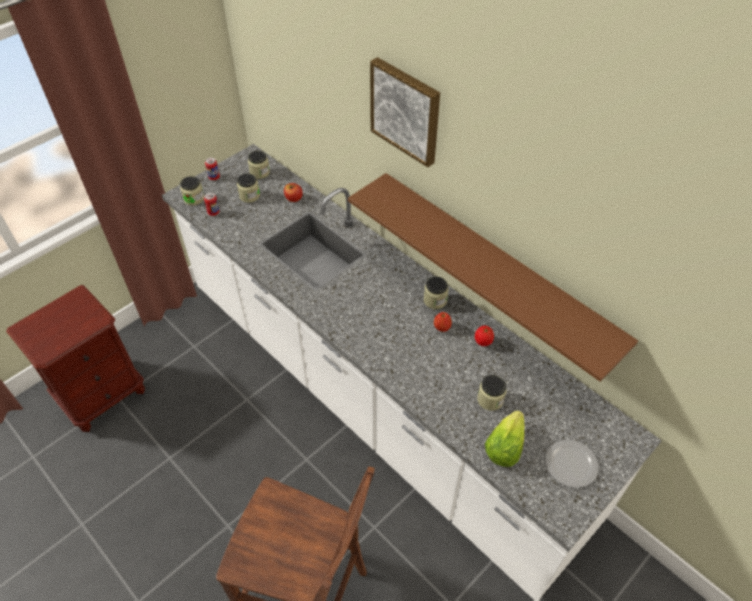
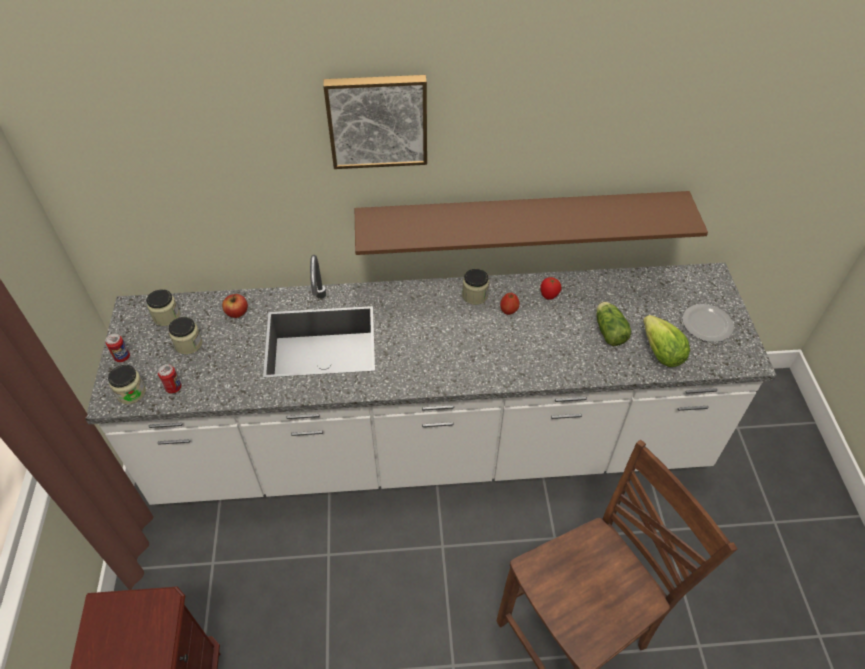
camera: 50 degrees left, 0 degrees up
(490, 399) = (608, 330): jar -> lettuce

